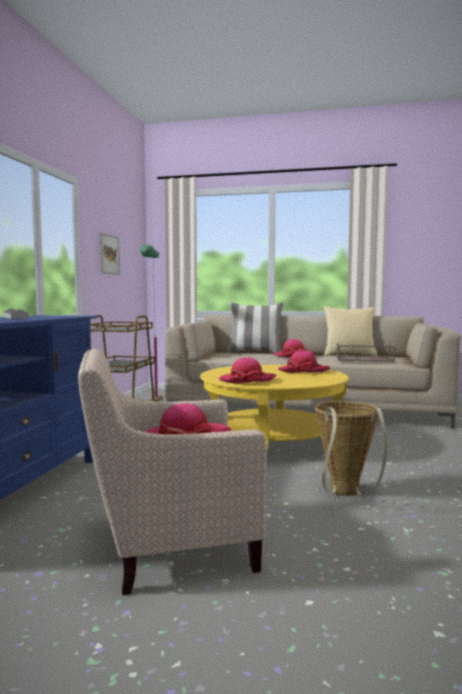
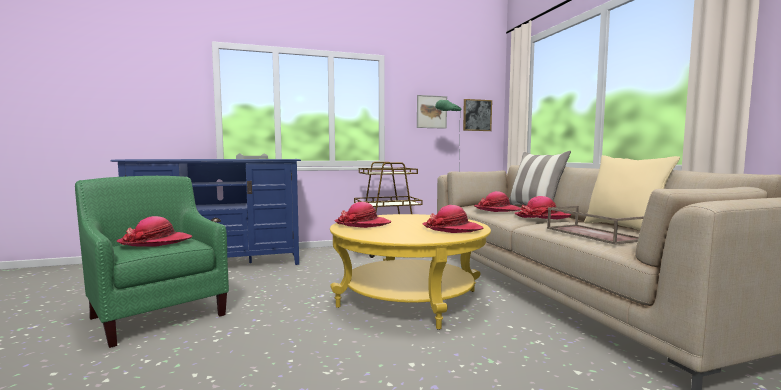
camera: 60 degrees right, 0 degrees up
(134, 261) = (477, 115): none -> picture
(168, 544) = (158, 313): beige armchair -> green armchair
(248, 356) = (497, 210): none -> hat
(345, 494) = (284, 354): basket -> none

